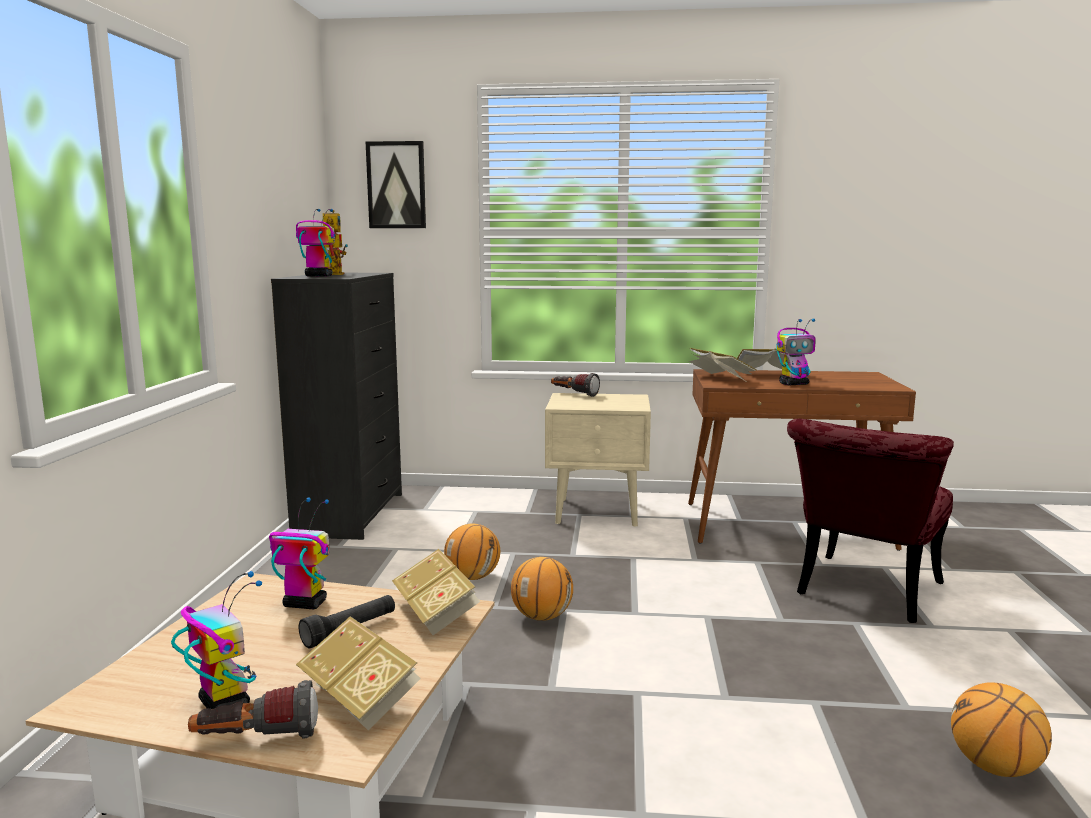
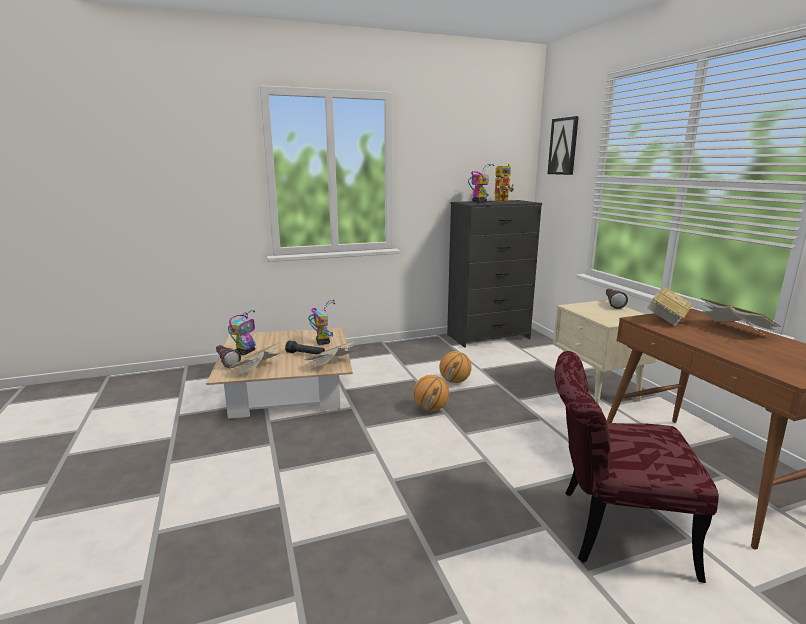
camera: 65 degrees right, 5 degrees up
(794, 384) = (705, 340): toy robot -> none
(994, 767) = (378, 606): basketball -> none

